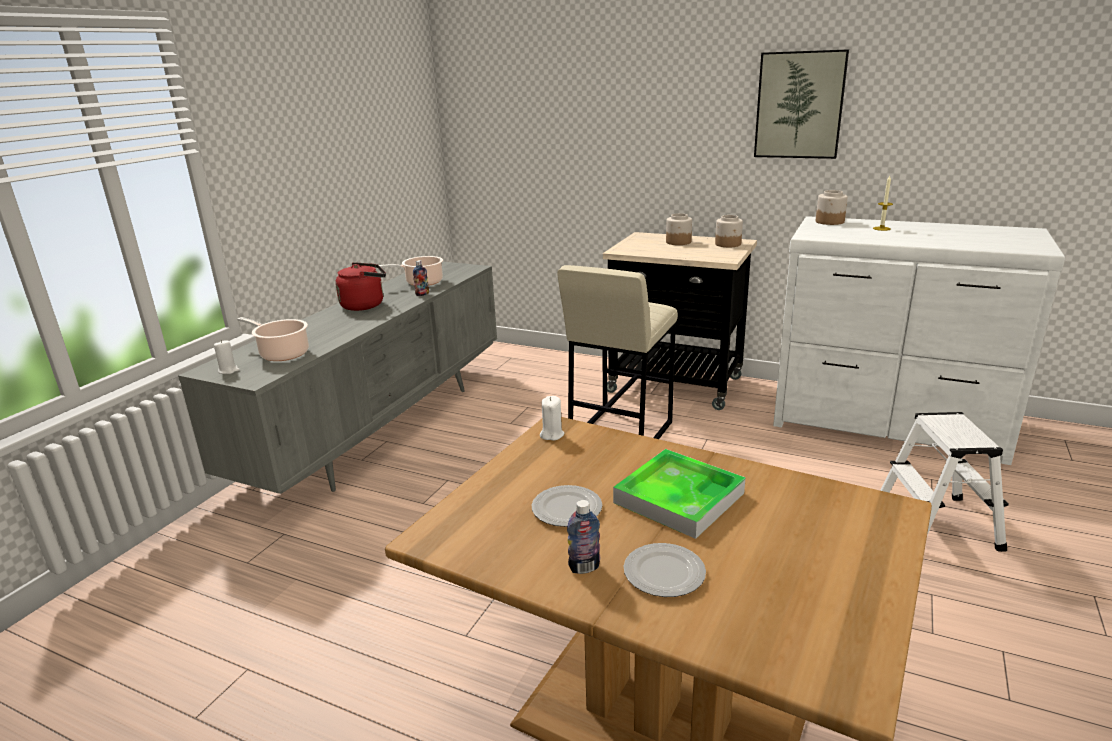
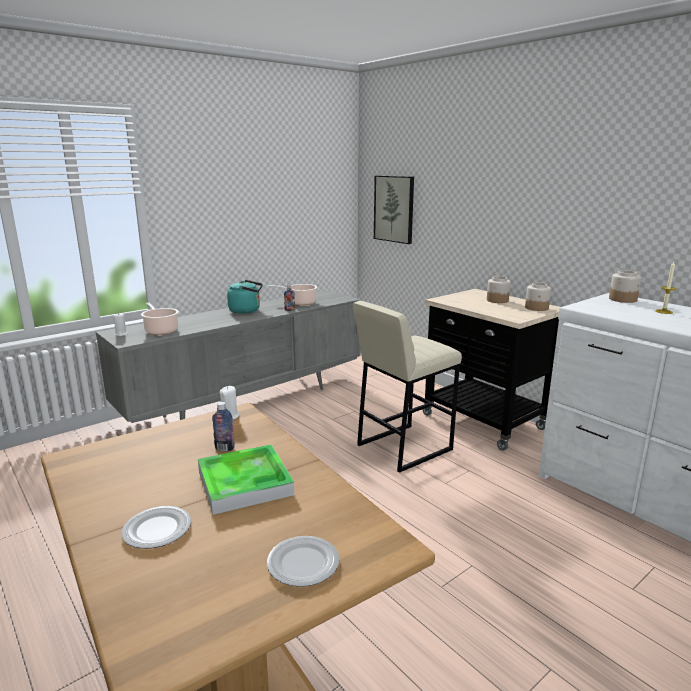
camera: 25 degrees right, 5 degrees down
(365, 305) = (246, 310): red kettle -> turquoise kettle
(566, 509) = (165, 466): plate -> plate (302, 563)
(584, 567) = (118, 507): bottle -> bottle (224, 448)
(799, 105) = (613, 191): picture -> picture (394, 209)
(937, 524) = (619, 609): white step ladder -> none

